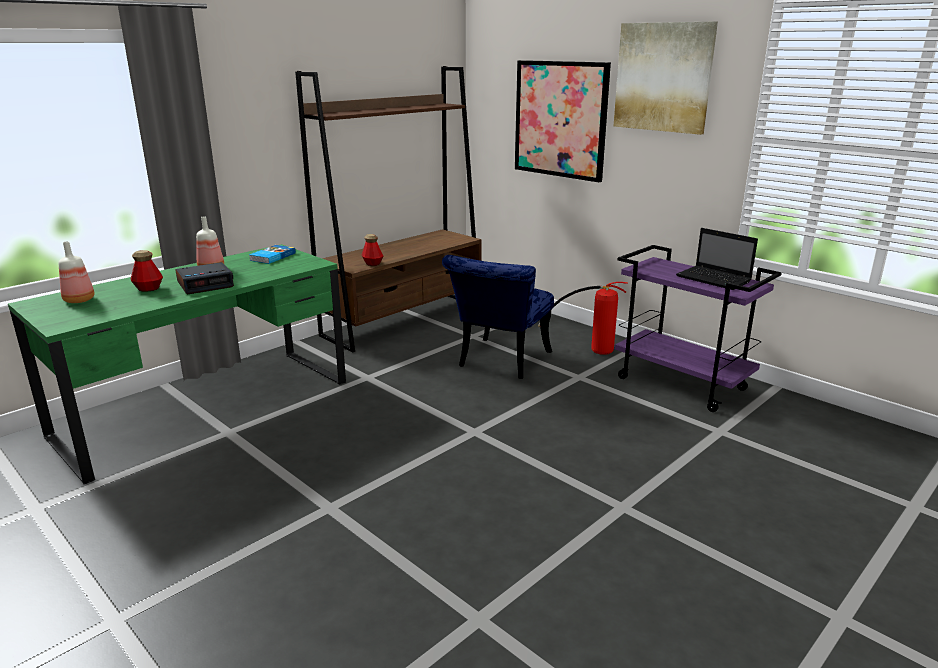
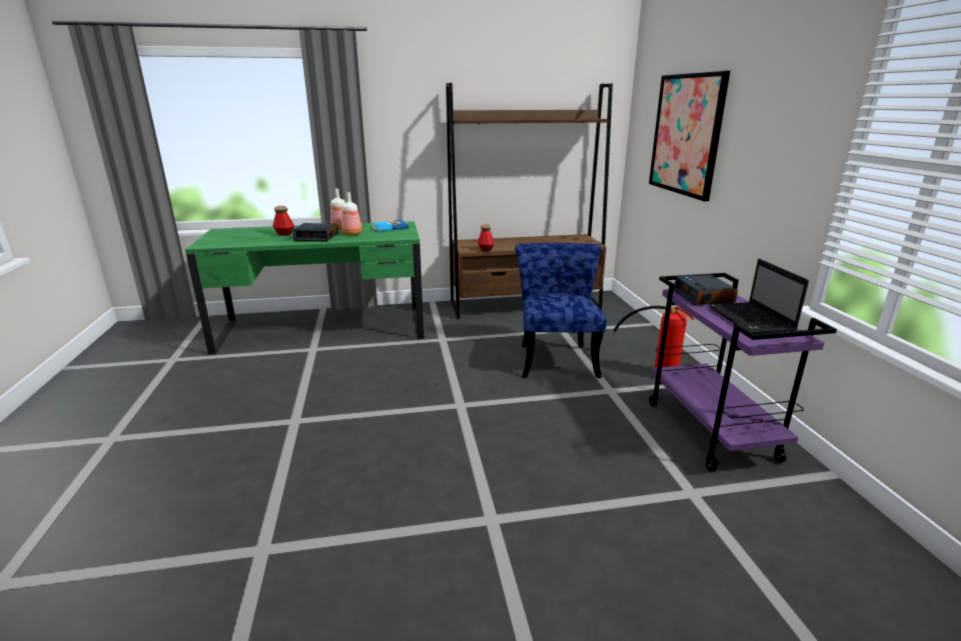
camera: 35 degrees right, 0 degrees up
(78, 300) = (241, 233): bottle -> bottle (352, 234)
(499, 362) = (556, 357): blue chair -> blue chair turned 120 degrees clockwise
(658, 268) = (703, 296): none -> alarm clock
(663, 77) = (772, 84): picture -> none

